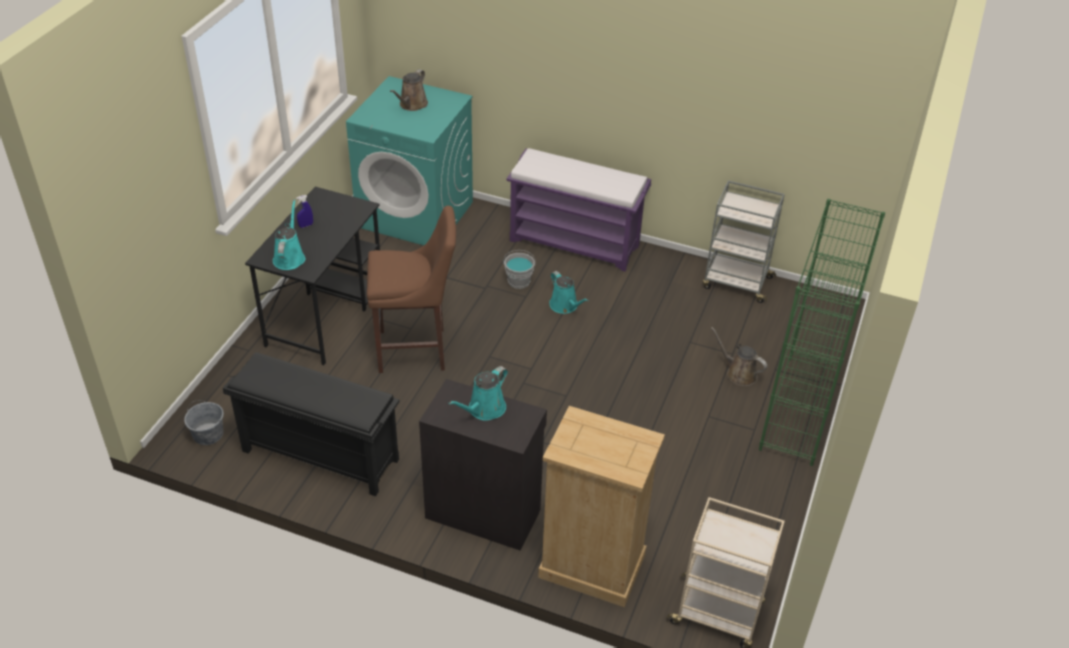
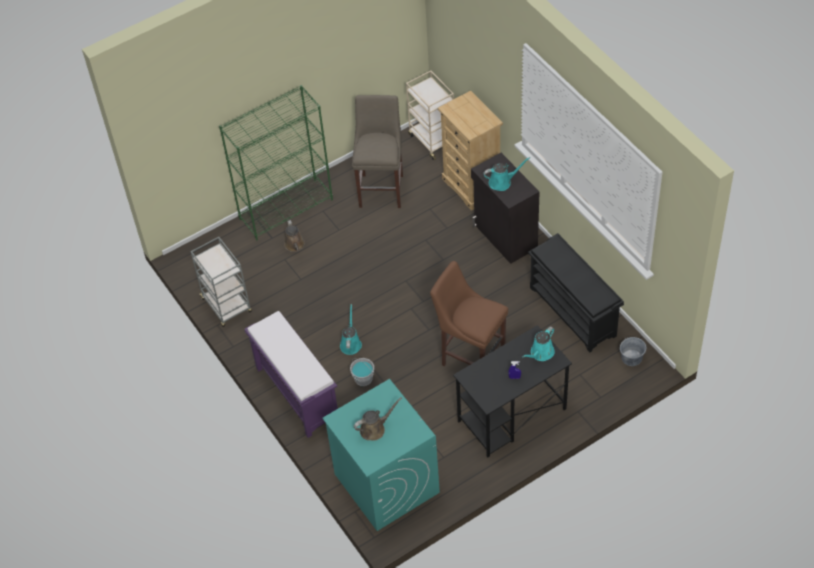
camera: 140 degrees left, 10 degrees up
(712, 497) = (382, 188): none -> beige stool

